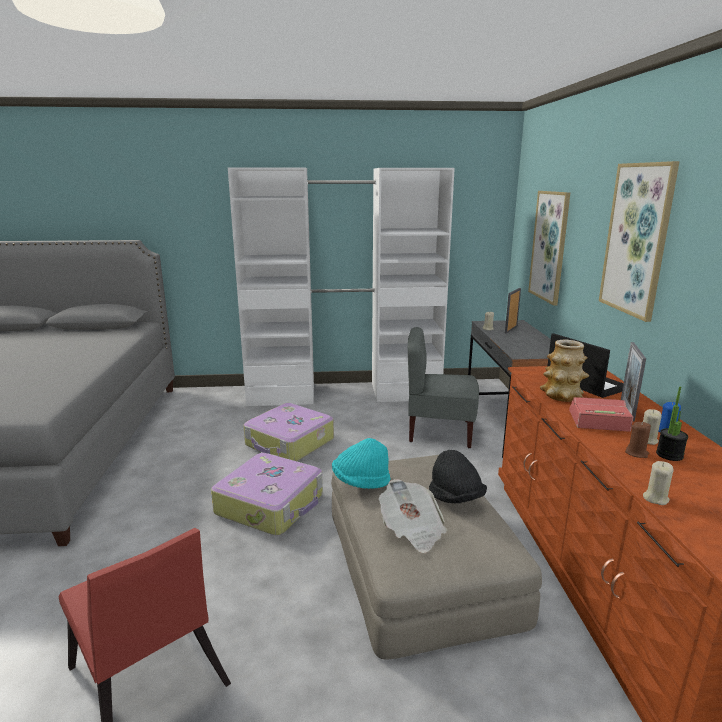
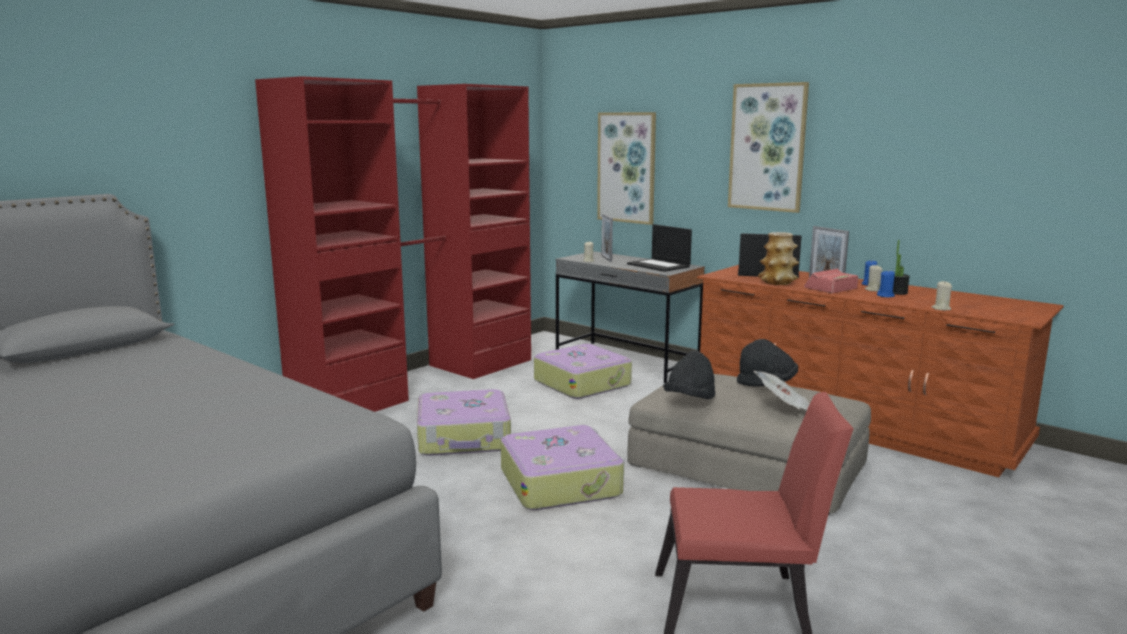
camera: 45 degrees left, 5 degrees down
(345, 392) = (420, 381): white wardrobe -> red wardrobe
(361, 481) = (690, 399): turquoise hat -> black hat
(439, 432) = (582, 383): grey chair -> suitcase
(534, 347) = (659, 265): none -> laptop
(636, 453) = (885, 296): brown candle -> blue candle

